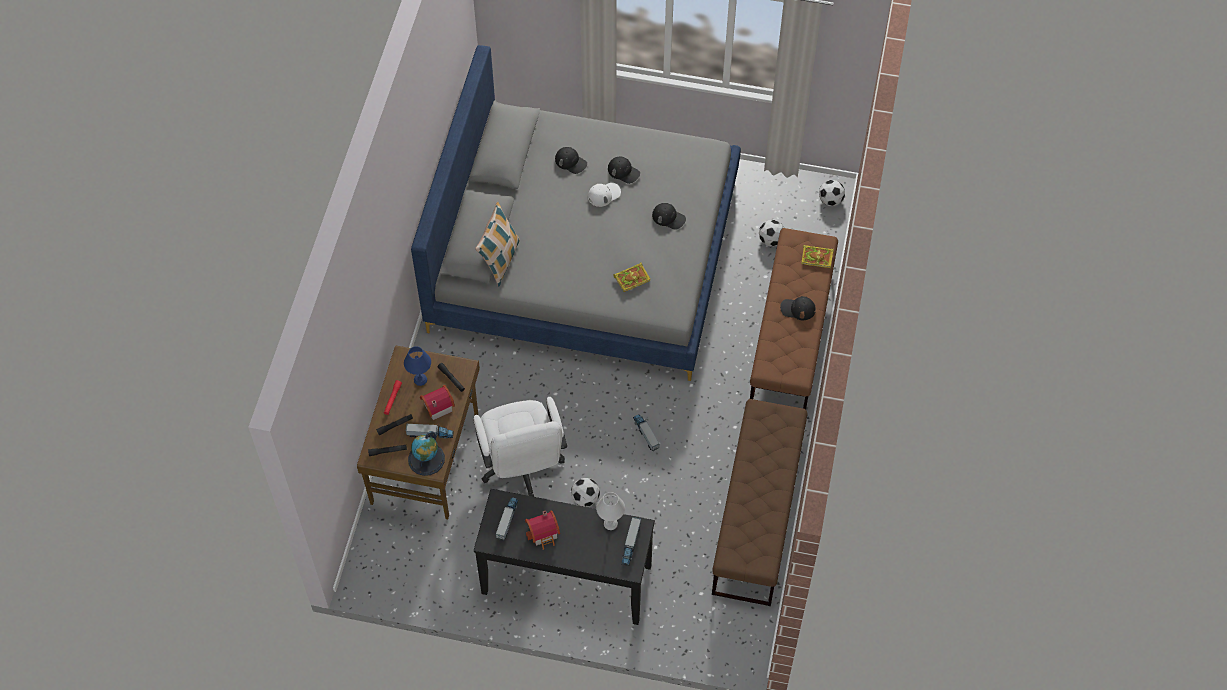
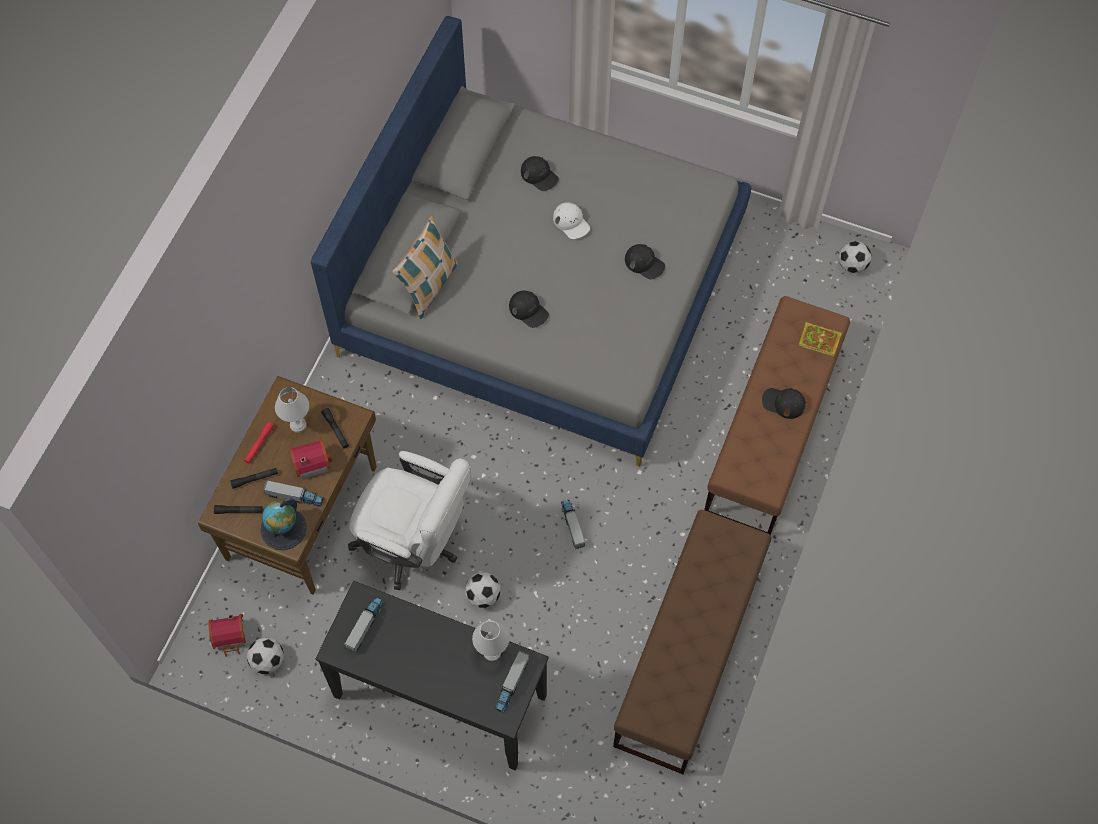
camera: 10 degrees right, 5 degrees up
(419, 380) = (297, 425): blue table lamp -> white table lamp
(522, 468) = (415, 544): white office chair -> white office chair turned 60 degrees counterclockwise
(544, 534) = (407, 651): toy house -> toy house (231, 638)
(604, 194) = (571, 222): white cap -> white cap turned 75 degrees clockwise
(623, 171) = (601, 197): black cap -> black cap (528, 310)
(632, 278) = (585, 333): book -> none
(771, 240) = (770, 304): football -> football (268, 661)

